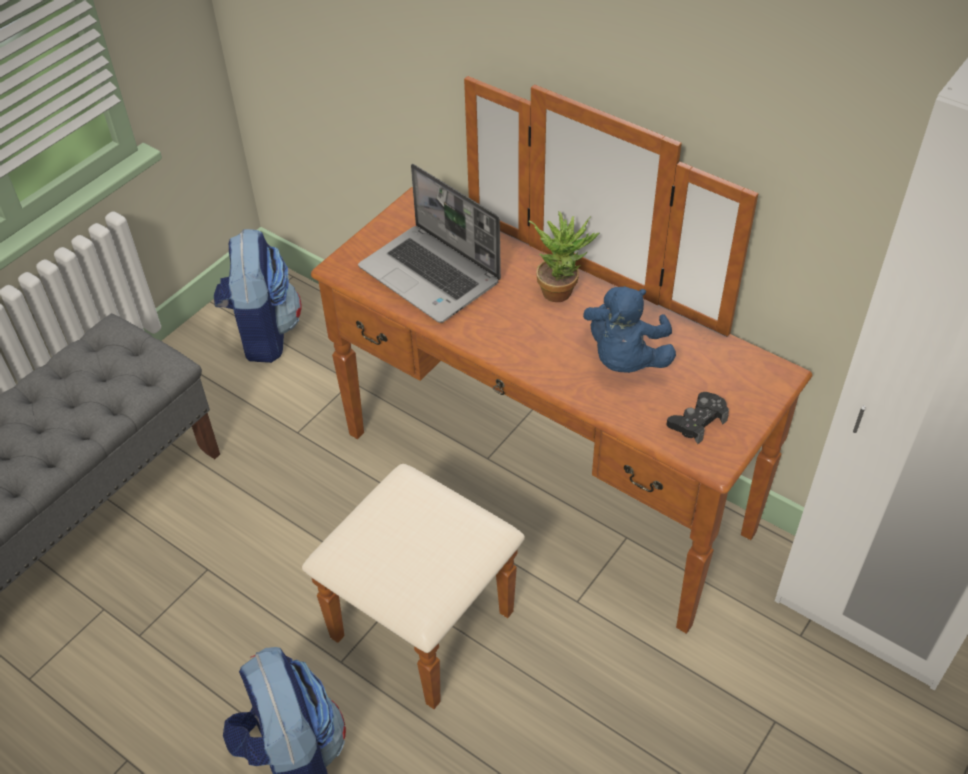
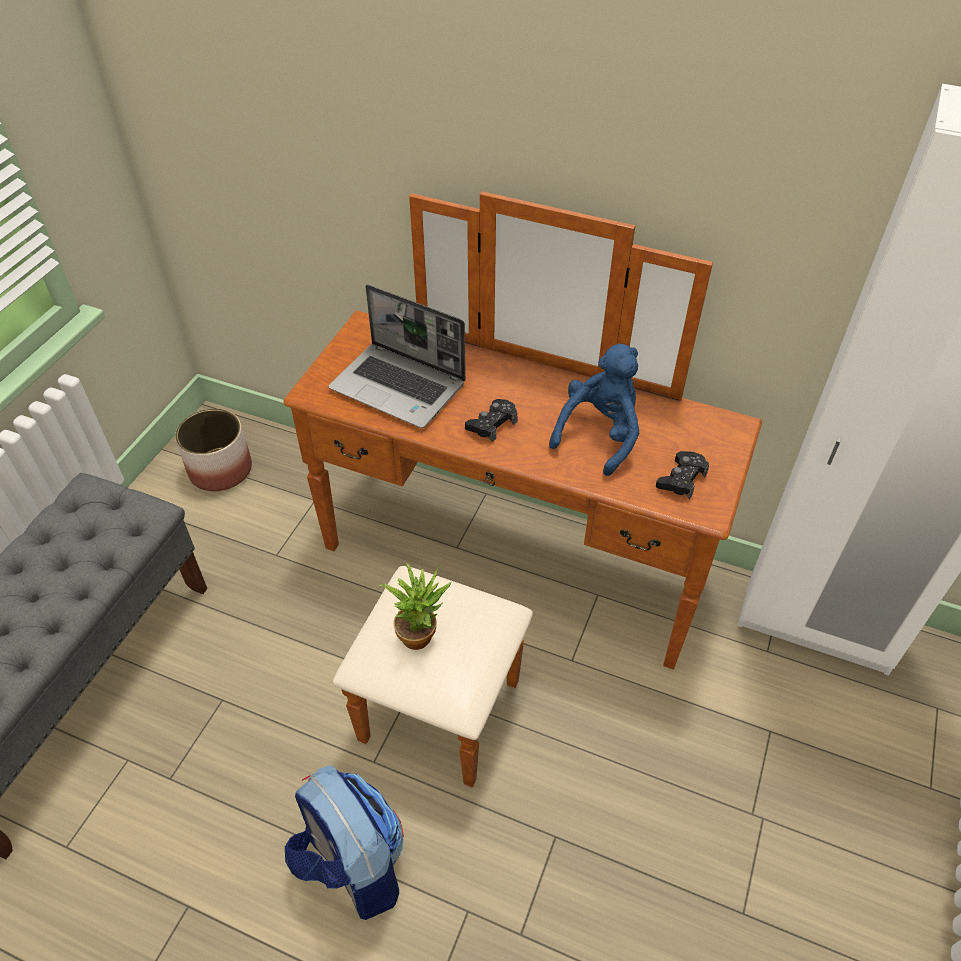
camera: 15 degrees left, 0 degrees up
(263, 333) = (220, 469): backpack -> planter
(514, 330) = (492, 424): none -> black game controller
(561, 289) = (522, 381): potted plant -> potted plant (420, 632)
(625, 359) = (599, 434): blue plush toy -> blue plush toy turned 150 degrees counterclockwise

